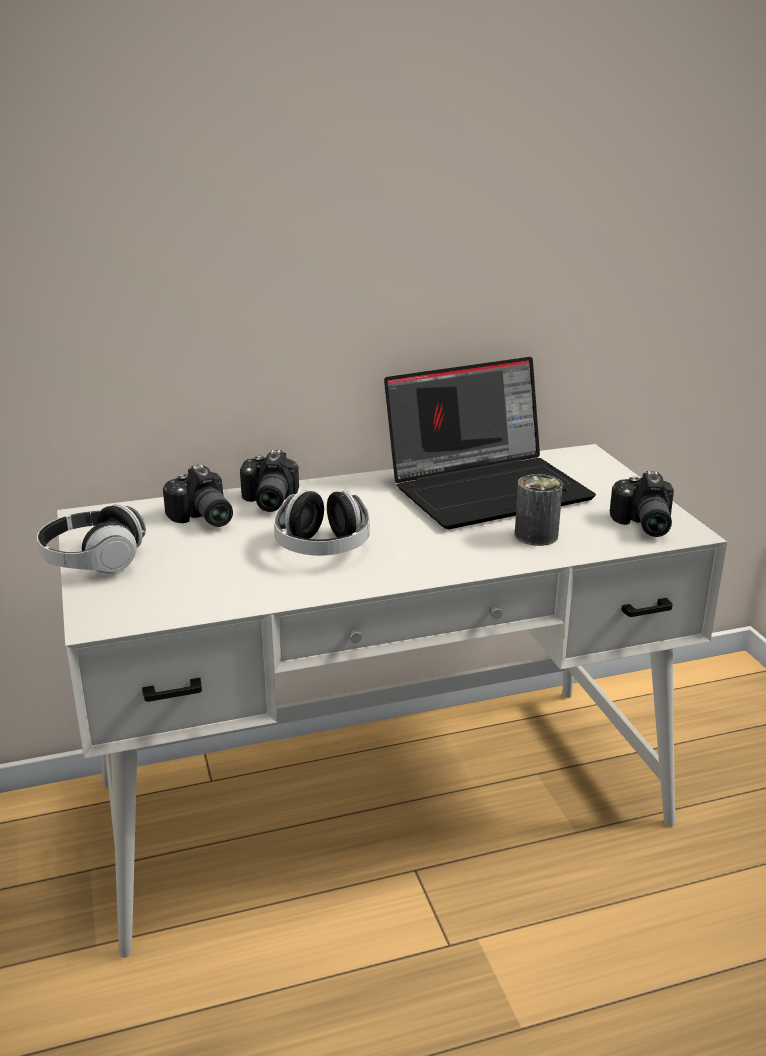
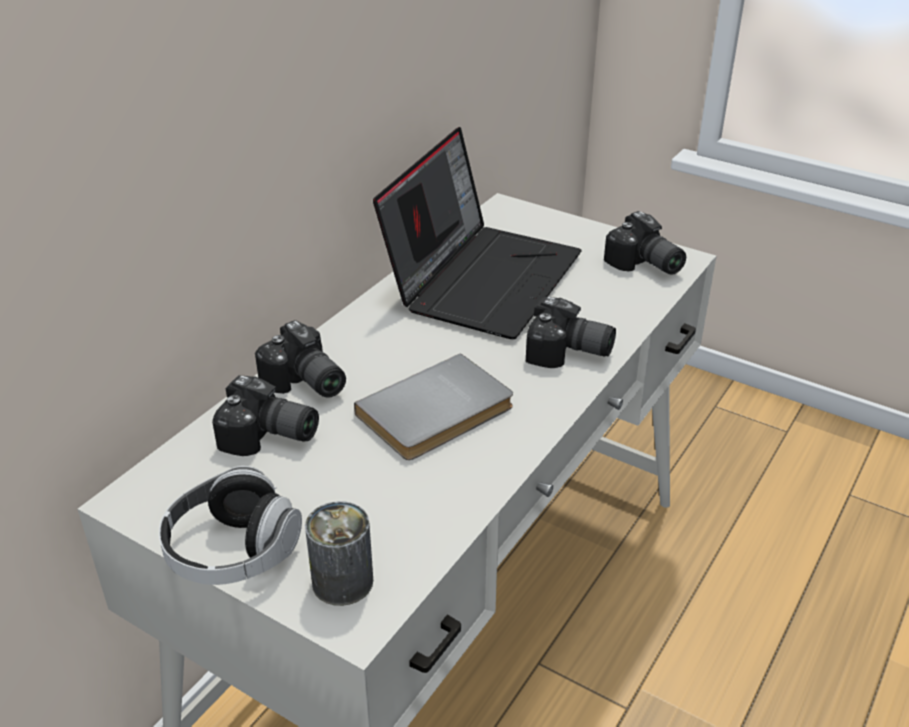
camera: 40 degrees left, 10 degrees up
(322, 548) = (438, 413): headphones -> grey book
(475, 553) = (569, 353): none -> camera
(536, 535) = (587, 312): can -> can (342, 581)

